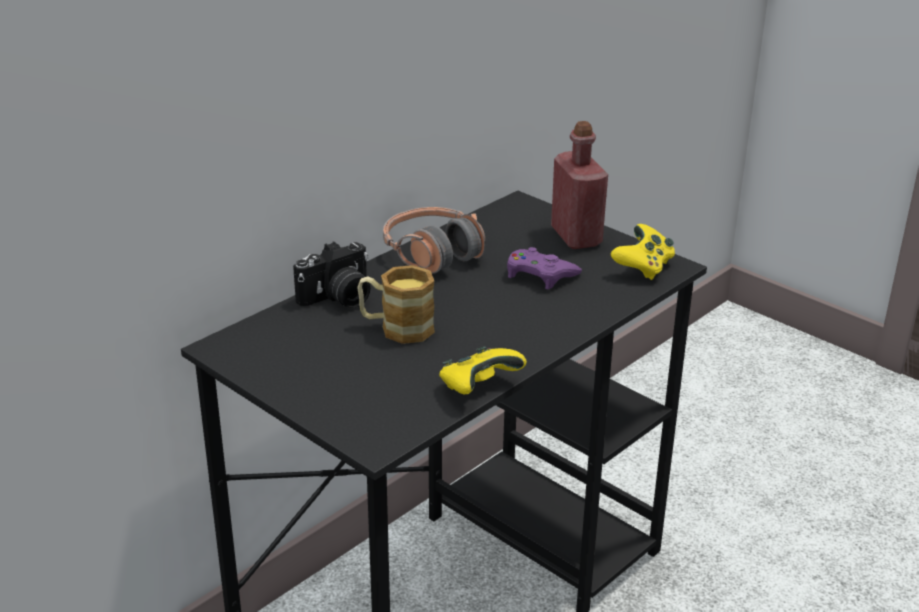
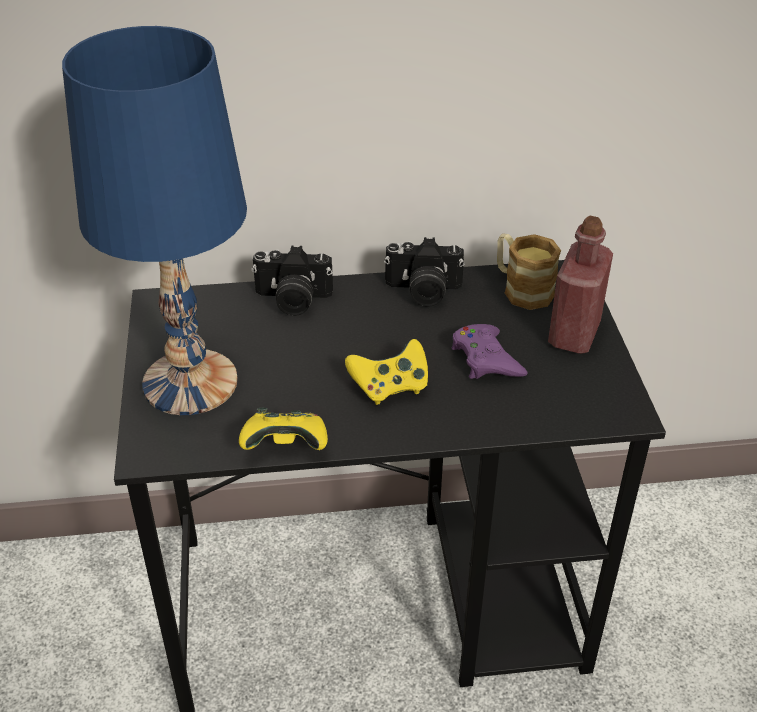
camera: 40 degrees right, 10 degrees up
(337, 385) = (188, 382): none -> blue table lamp
(396, 328) = (299, 352): mug -> mug (521, 289)
(433, 253) = (423, 291): headphones -> camera
(643, 267) = (595, 400): yellow game controller -> yellow game controller (390, 387)

